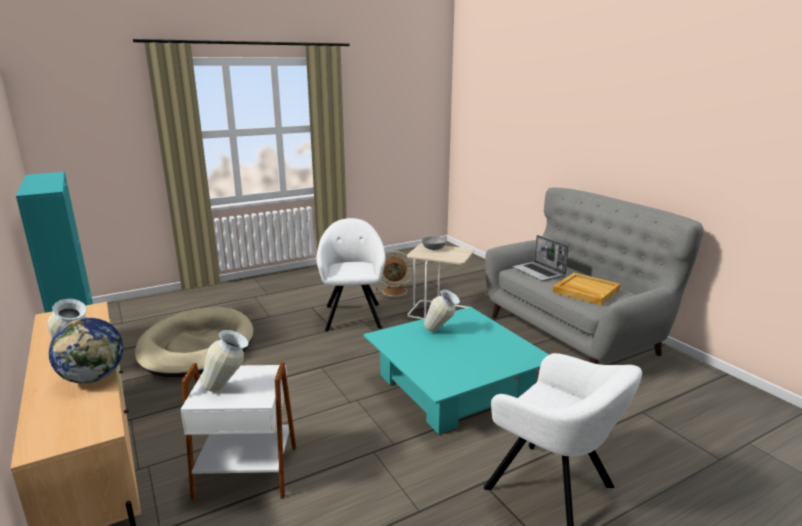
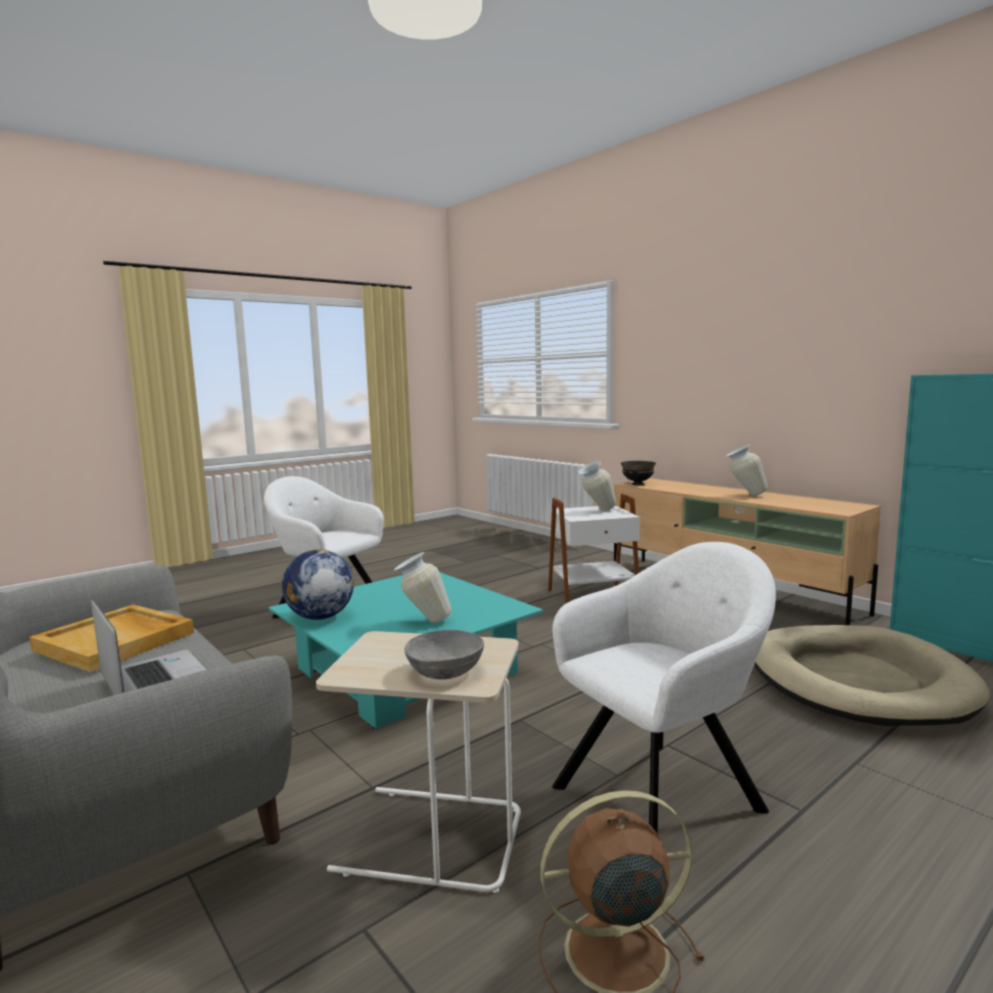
camera: 170 degrees right, 10 degrees down
(94, 378) = (691, 491): globe -> globe (320, 617)
(94, 427) = (637, 484): none -> black bowl
(353, 315) = (663, 795): white armchair -> white armchair turned 105 degrees counterclockwise

